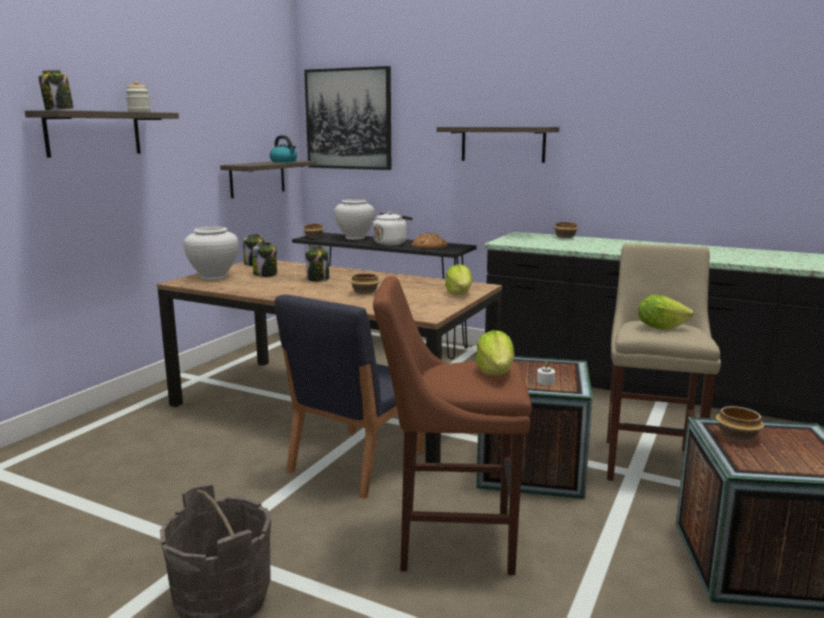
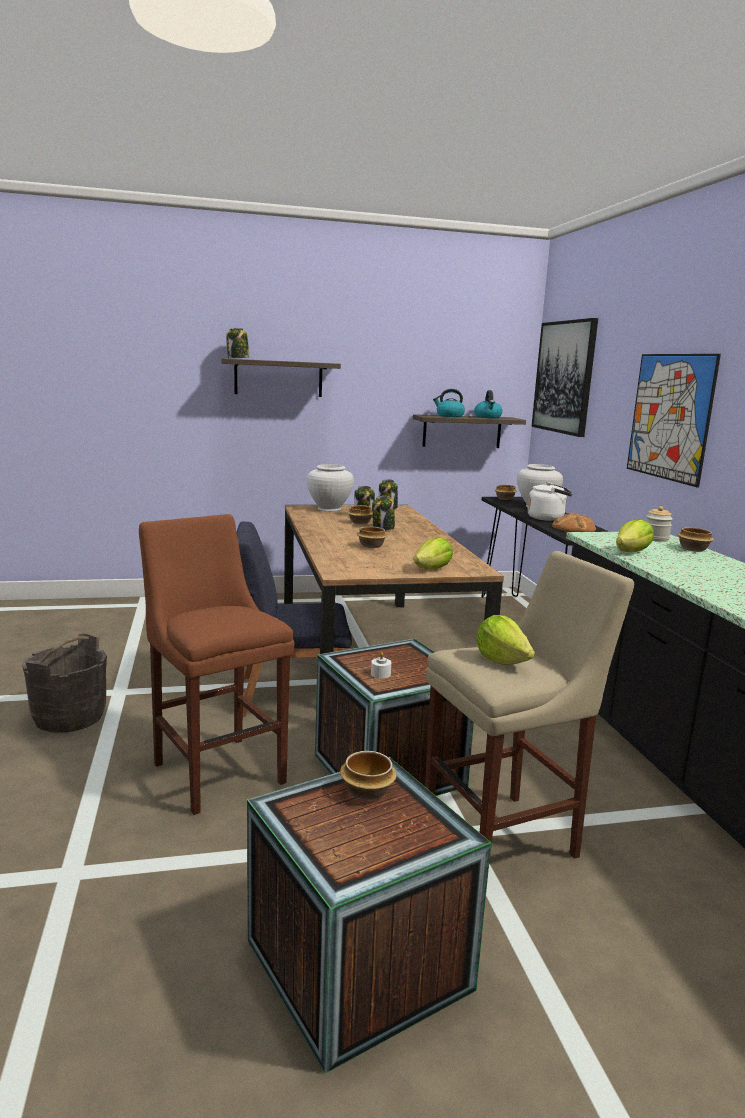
camera: 50 degrees right, 0 degrees up
(139, 112) = (317, 362): jar -> jar (656, 539)
(256, 163) = (449, 416): none -> kettle
(284, 279) = (360, 522): none -> bowl
(495, 372) = (235, 622): lettuce -> lettuce (632, 552)
(502, 144) = (670, 417): shelf -> picture

